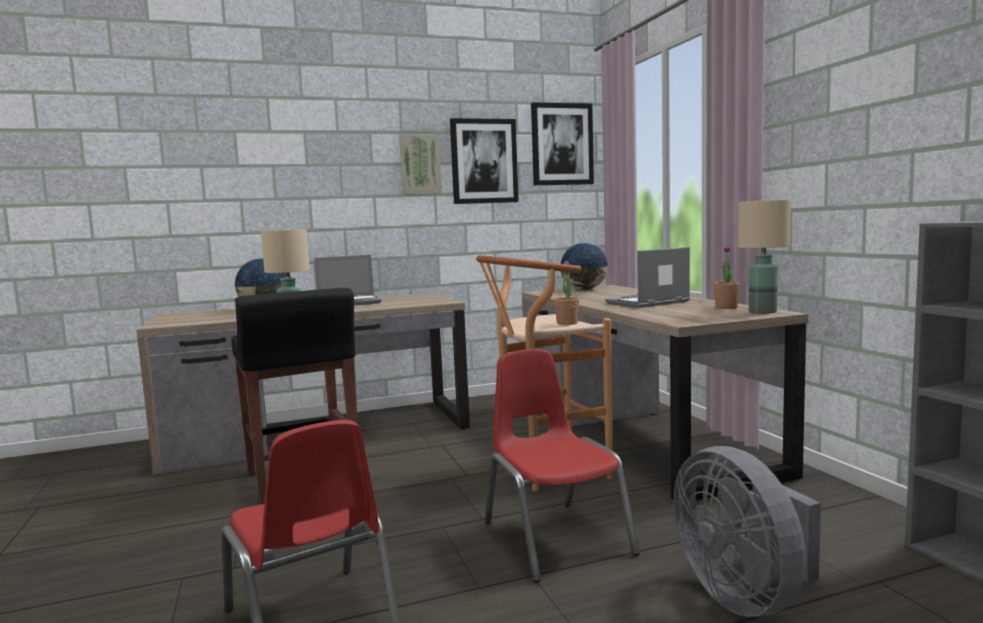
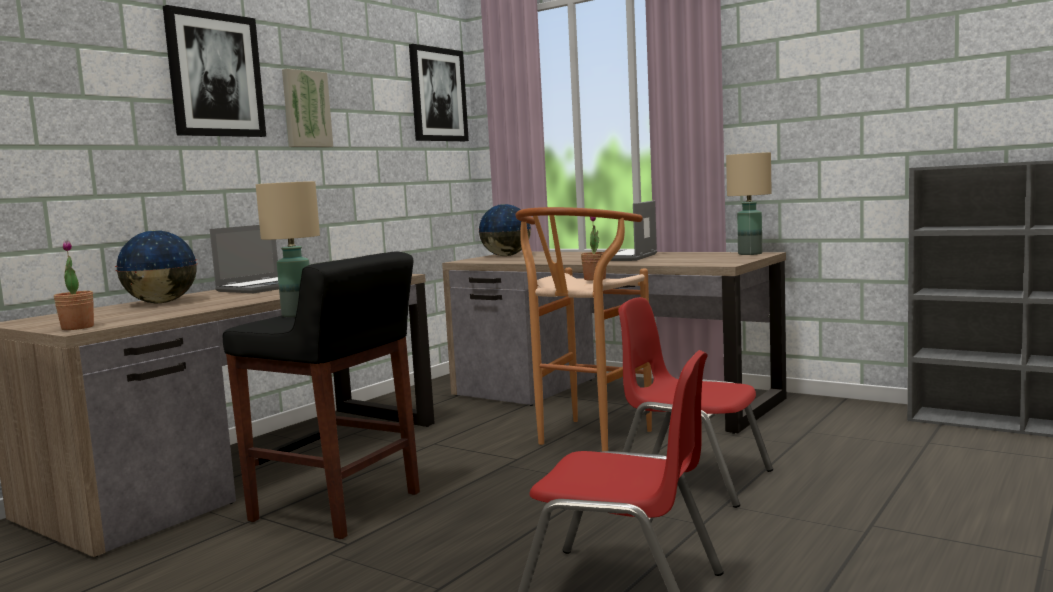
camera: 35 degrees left, 0 degrees up
(484, 161) = (369, 109): picture -> picture (215, 75)
(726, 307) = (707, 254): potted plant -> potted plant (77, 327)
(745, 596) = (877, 471): grey fan -> none

